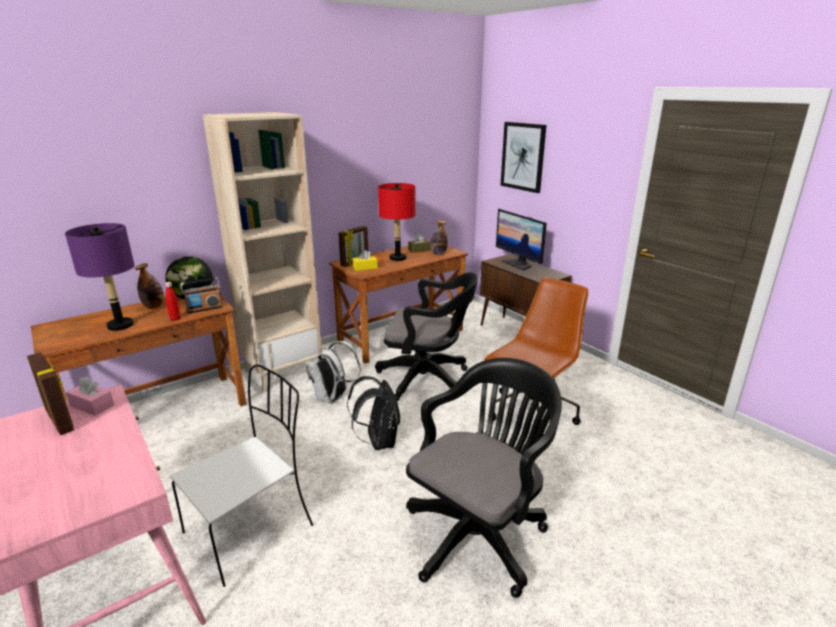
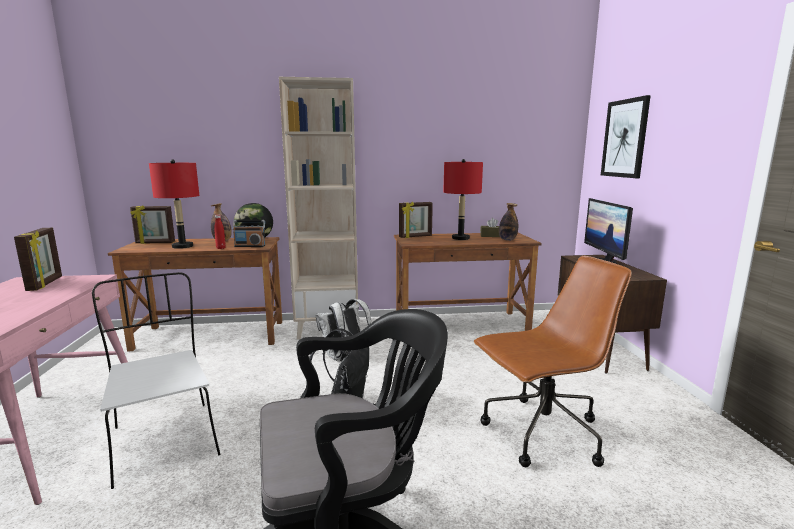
camera: 30 degrees right, 10 degrees down
(69, 327) = (155, 243): none -> picture frame
(92, 405) = (76, 281): pink tissue box -> none
(120, 325) = (182, 246): purple table lamp -> red table lamp
(251, 527) = (164, 440): white chair -> white chair turned 105 degrees counterclockwise
(365, 268) = (418, 240): yellow tissue box -> none
(428, 379) = (450, 366): black office chair -> none

